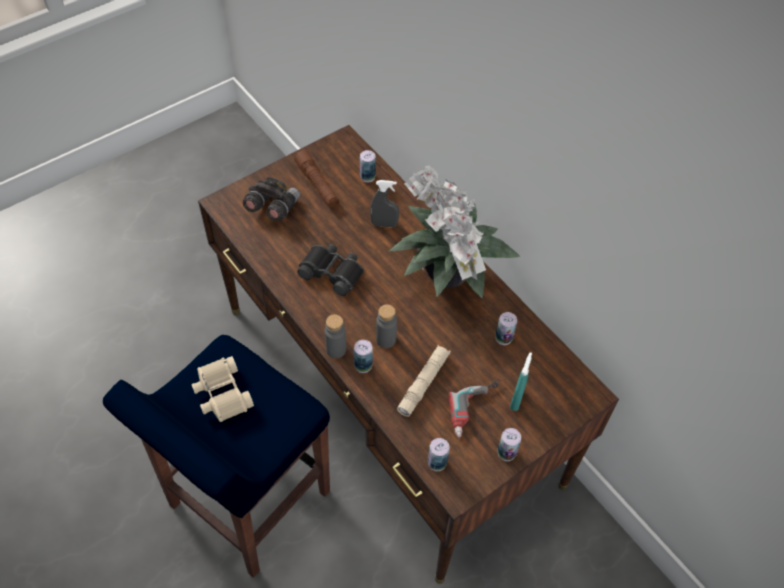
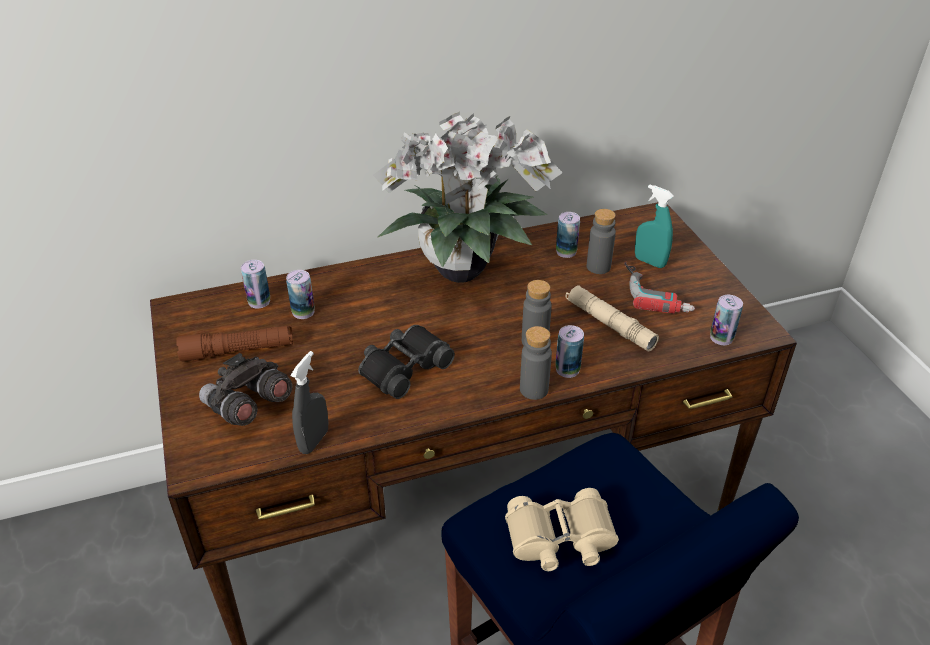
camera: 70 degrees left, 15 degrees down
(384, 224) = (350, 304): grey spray bottle -> grey spray bottle (314, 441)
(493, 364) = (598, 267): none -> grey bottle
(506, 453) = (716, 284): can -> can (303, 312)

